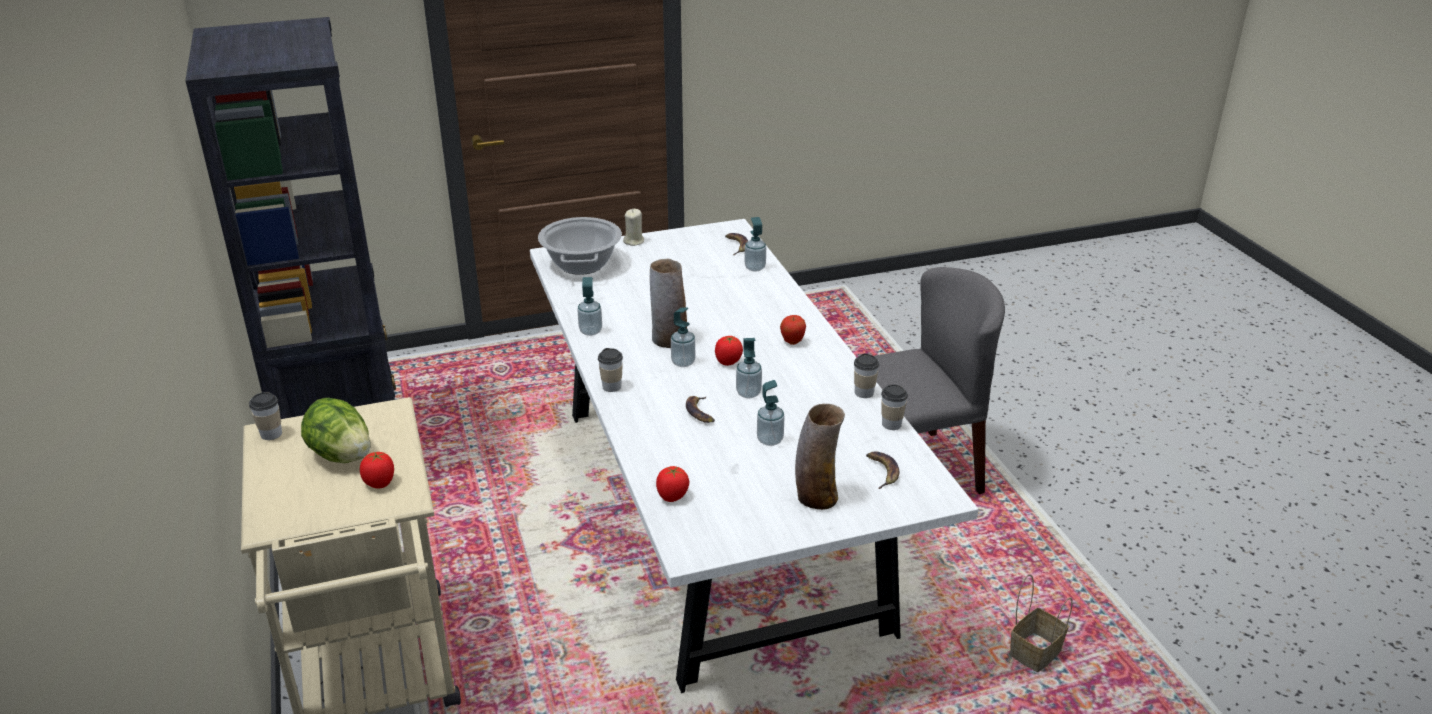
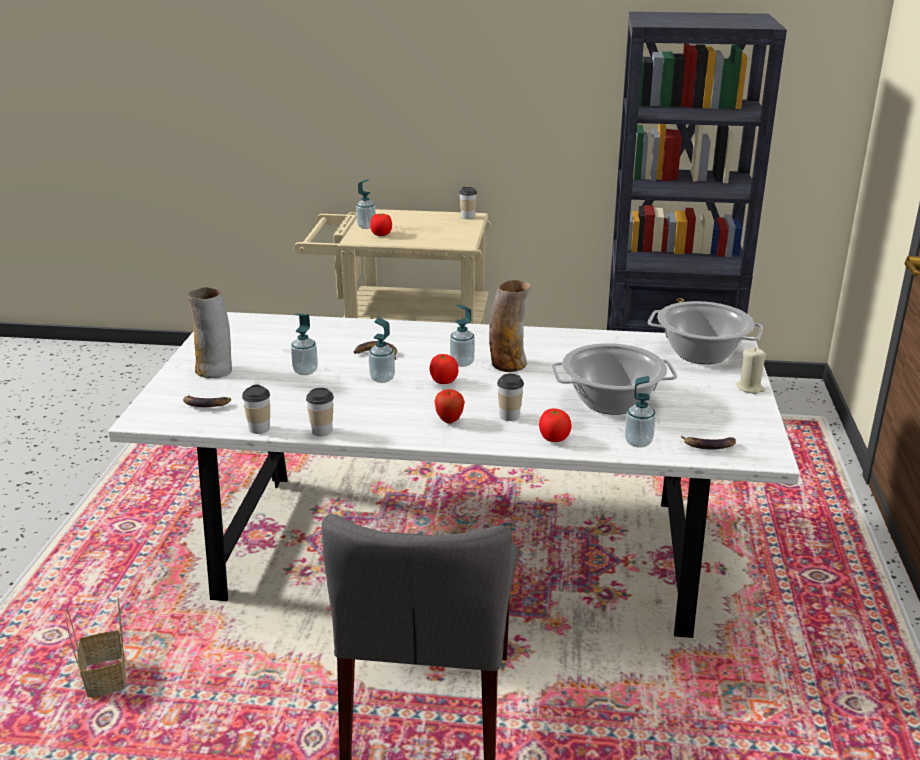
camera: 115 degrees right, 5 degrees down
(341, 455) = (423, 229): lettuce -> none
(590, 331) = (553, 336): soap dispenser -> soap dispenser (366, 226)
(611, 386) = (451, 330): cup -> cup (509, 416)
(672, 496) = (285, 325): tomato -> tomato (554, 439)
(701, 286) = (611, 402): none -> cooking pot

